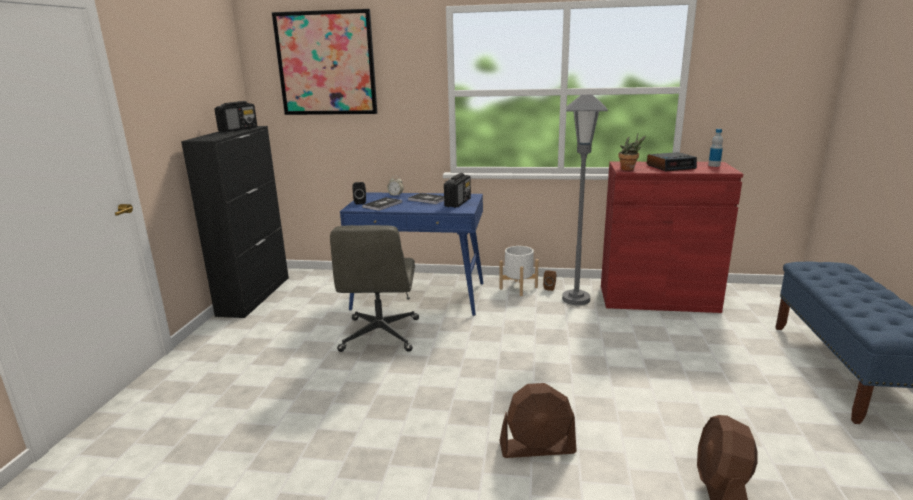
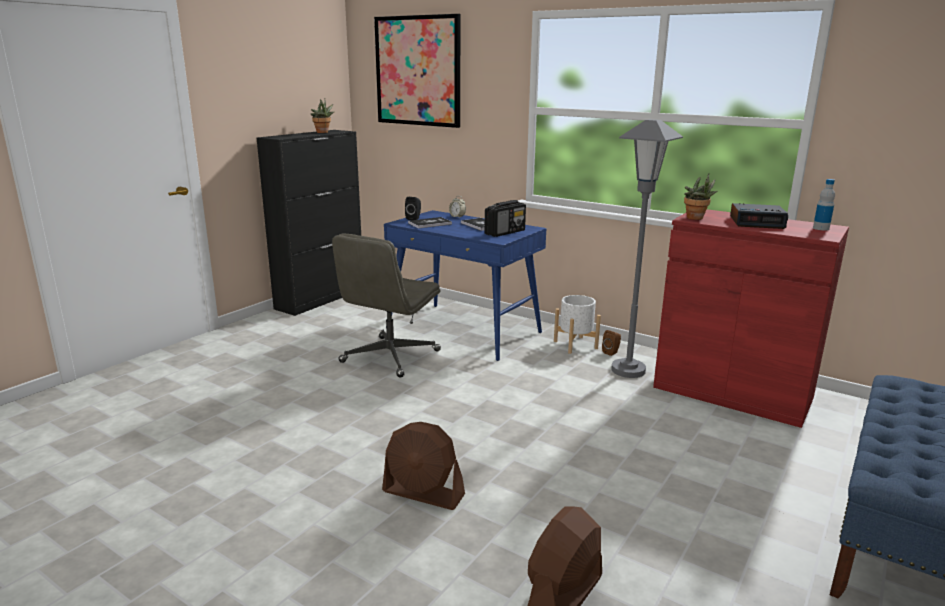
camera: 25 degrees right, 0 degrees up
(238, 129) = (323, 132): radio -> potted plant

